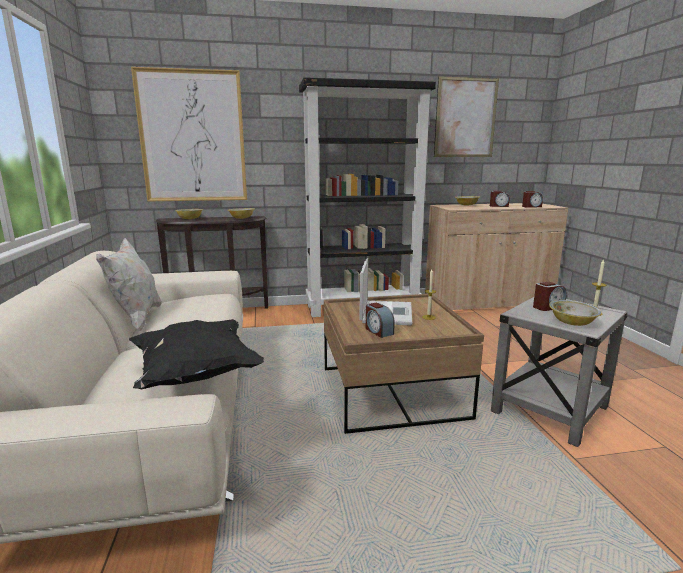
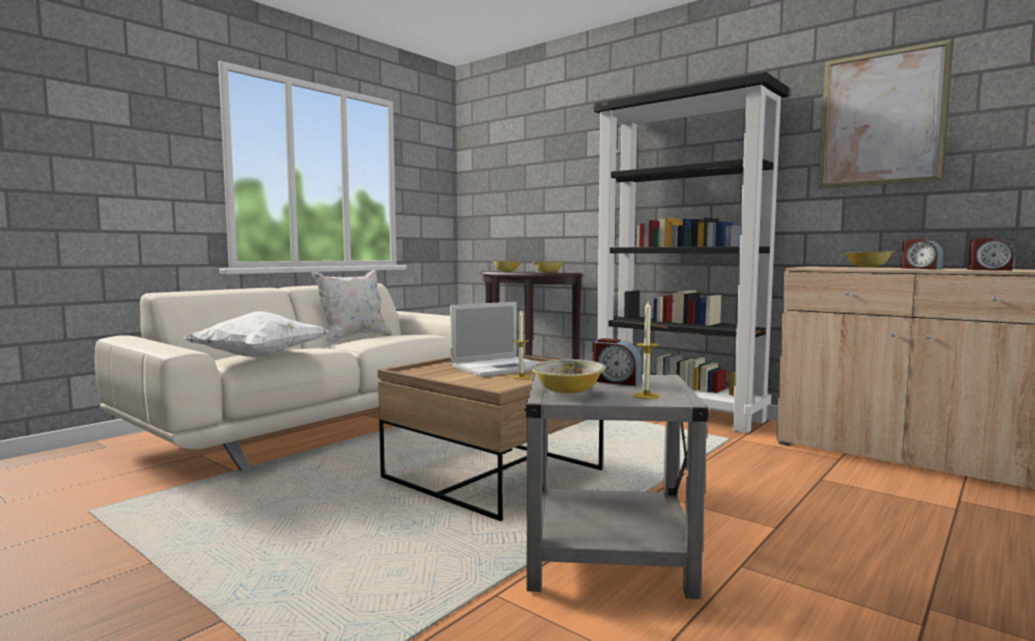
camera: 50 degrees right, 10 degrees down
(193, 137) = (523, 186): picture -> none
(196, 374) = (259, 357): black pillow -> white pillow
(378, 331) = (440, 372): alarm clock -> none

